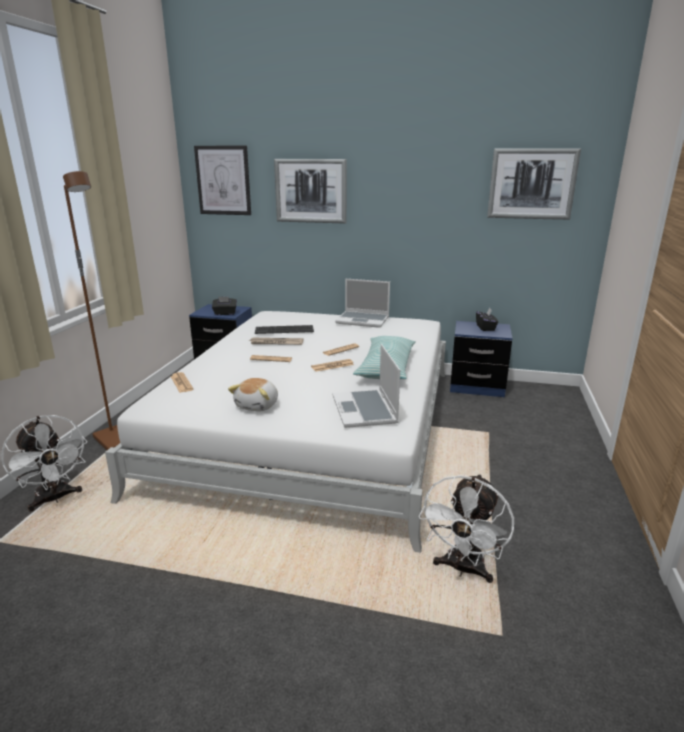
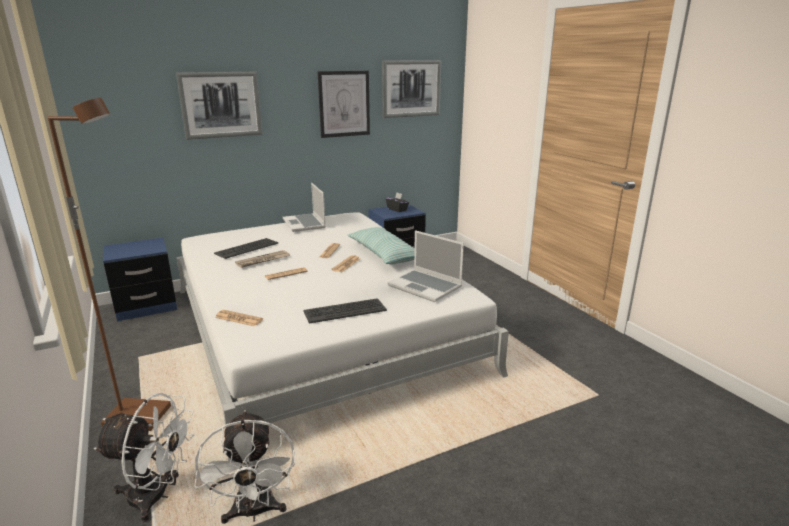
camera: 40 degrees left, 0 degrees up
(223, 180) = (110, 99): picture -> picture (344, 104)
(225, 313) = (146, 249): black tissue box -> none
(258, 405) = (345, 311): plush toy -> keyboard
(363, 320) = (305, 224): laptop -> laptop turned 90 degrees clockwise
(463, 569) = (539, 373): white fan -> white fan (254, 512)

